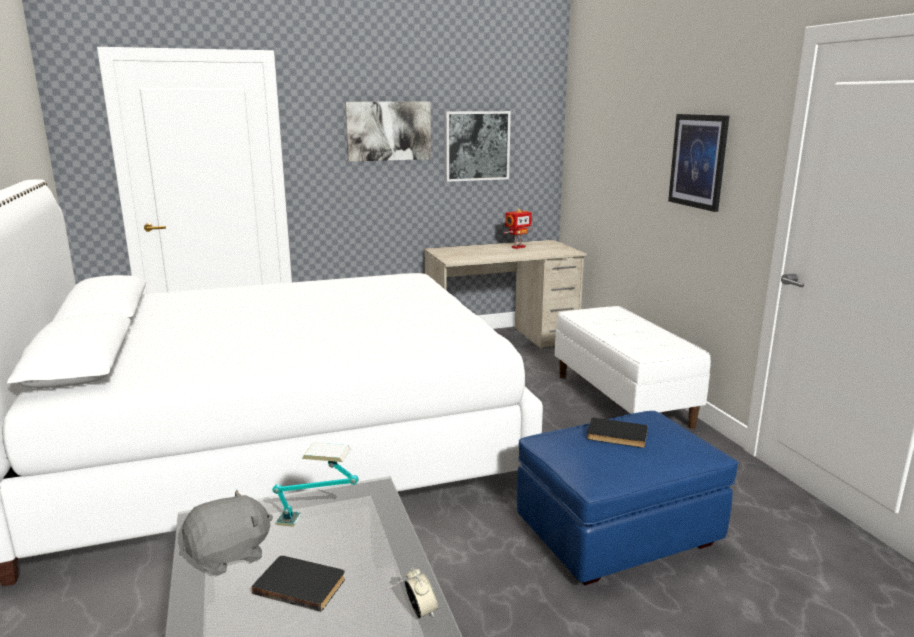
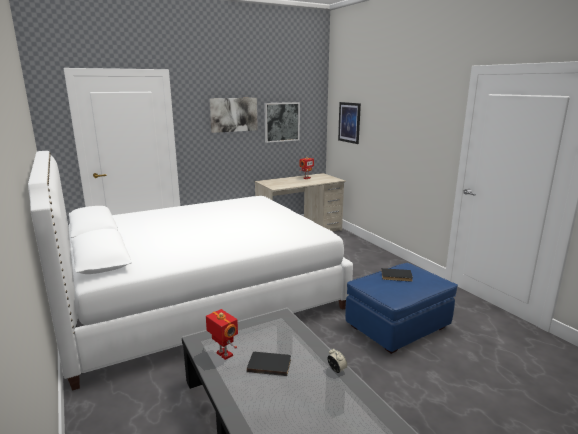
camera: 10 degrees left, 0 degrees up
(229, 555) = (223, 355): grey plush toy -> toy robot
(318, 523) = (262, 334): table lamp -> none
(623, 400) = (376, 259): white bench -> none
(698, 161) = (412, 131): picture -> picture (349, 122)

